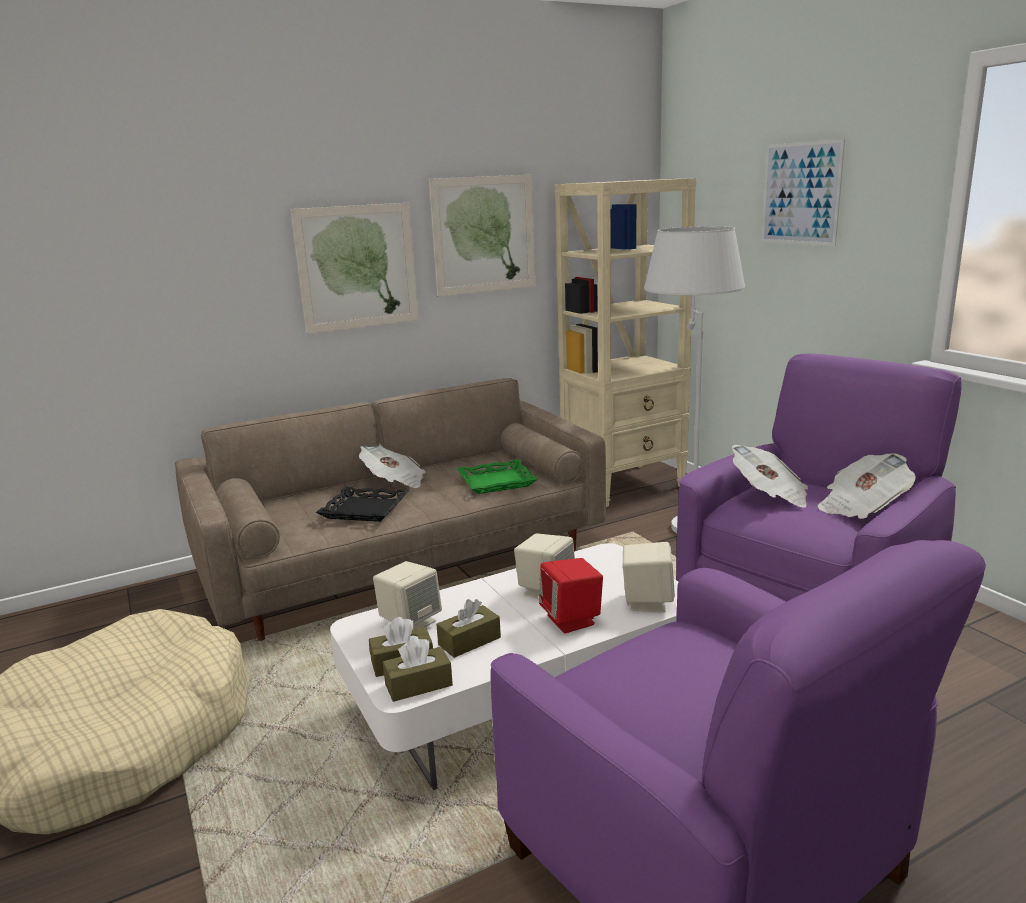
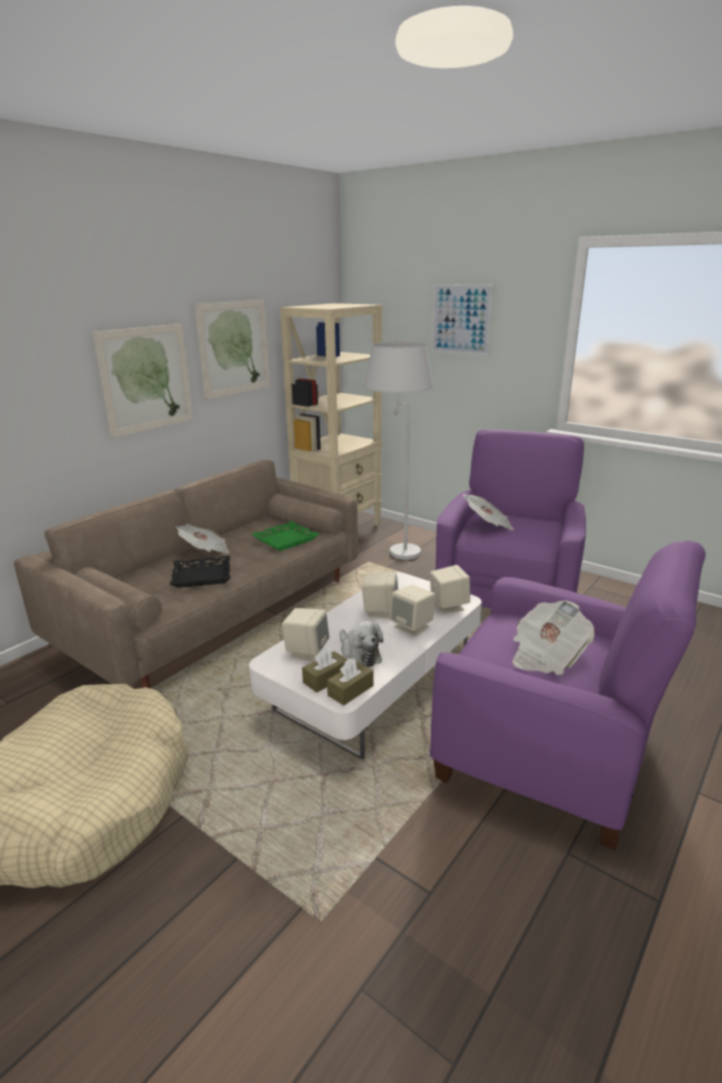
camera: 25 degrees left, 5 degrees up
(469, 641) = (359, 655): brown tissue box -> plush toy
(571, 620) = (412, 627): red speaker -> beige speaker
(861, 507) = (543, 525): newspaper -> newspaper (546, 655)

